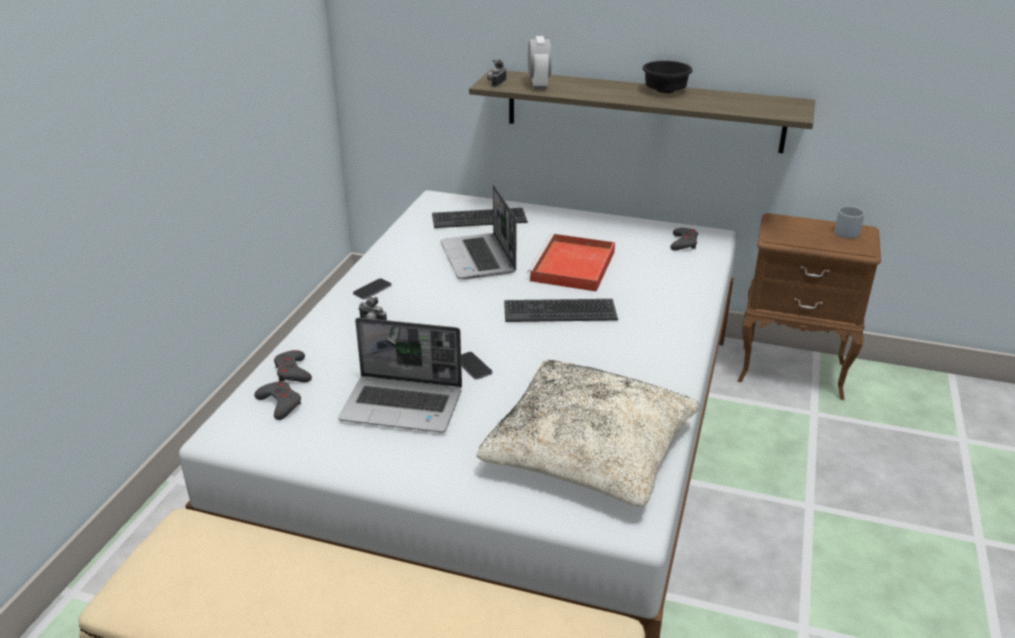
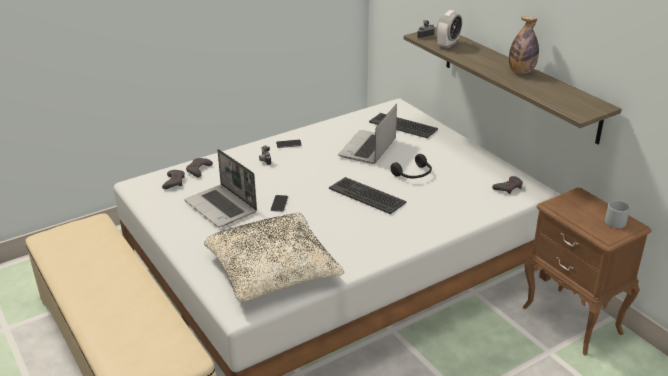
camera: 40 degrees right, 0 degrees up
(573, 267) = (413, 174): red tray -> black headphones
(665, 92) = (521, 72): black bowl -> bottle

